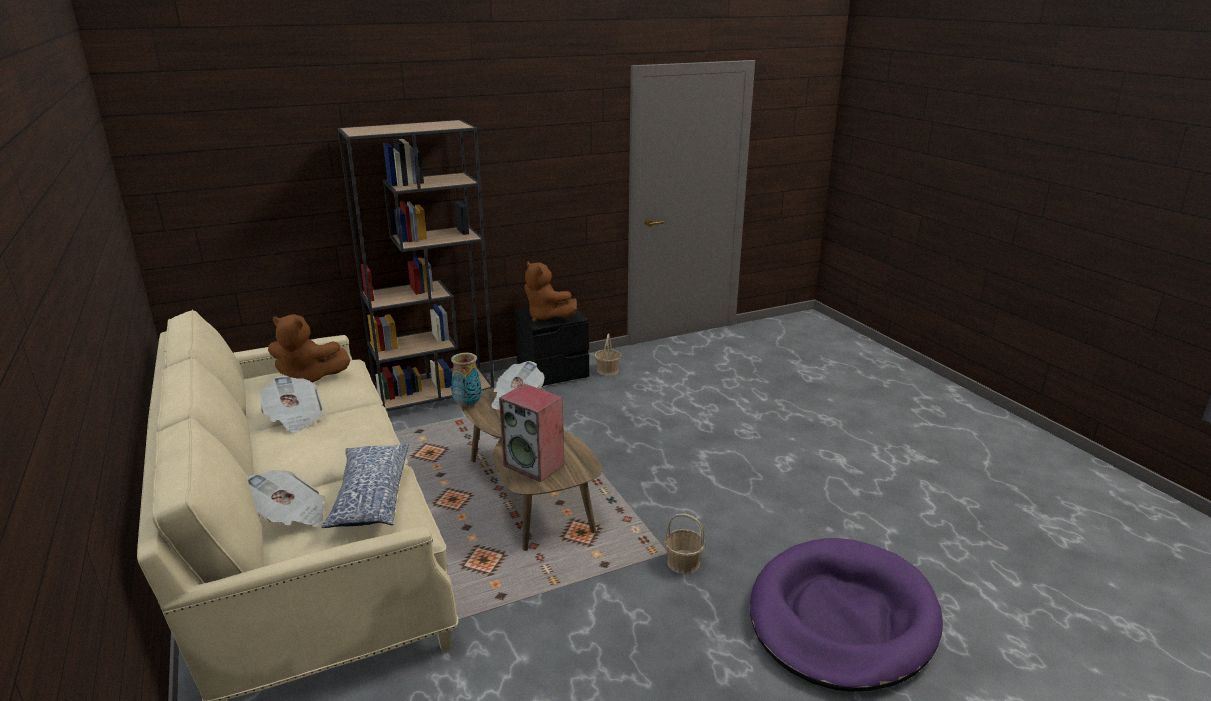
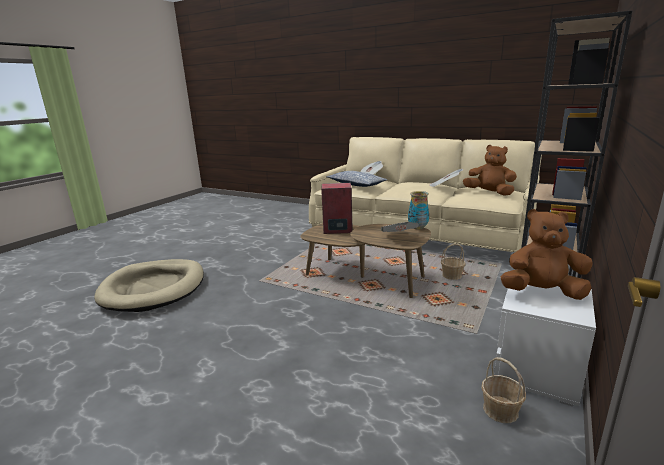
camera: 145 degrees right, 5 degrees down
(308, 379) = (489, 193): brown plush toy -> brown plush toy turned 60 degrees clockwise
(552, 372) = (538, 372): black nightstand -> white nightstand
(683, 562) = (248, 280): basket -> basket (452, 276)
(842, 618) = (154, 288): purple dog bed -> beige dog bed

